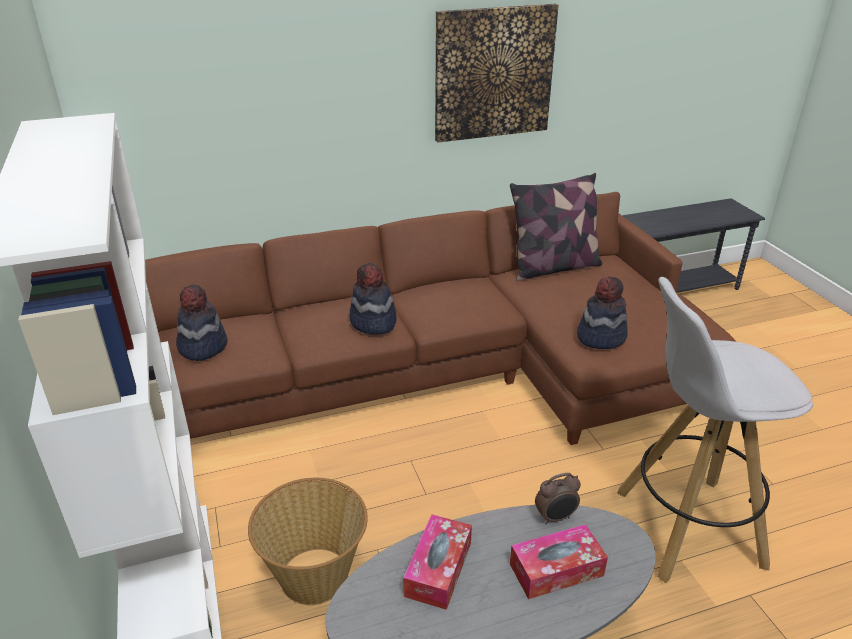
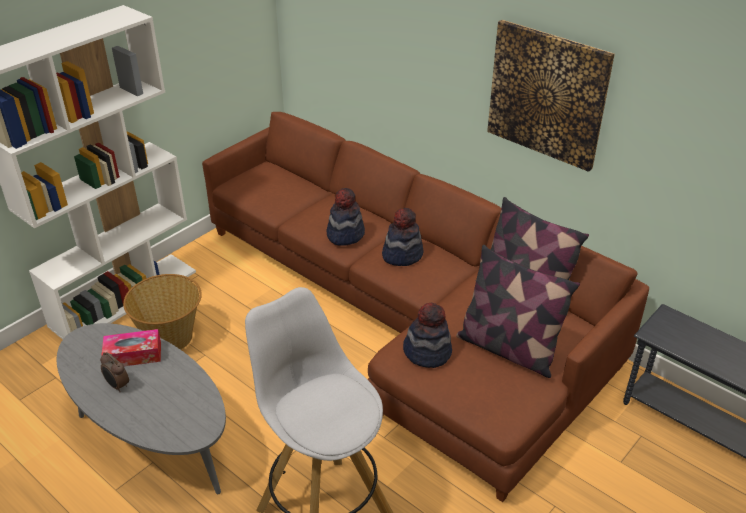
camera: 60 degrees right, 5 degrees up
(202, 346) = (261, 182): hat -> hat (402, 255)
(555, 518) = (203, 392): alarm clock -> alarm clock (117, 386)
(556, 570) = (157, 405): tissue box -> none
(622, 296) = (508, 349): none -> pillow

